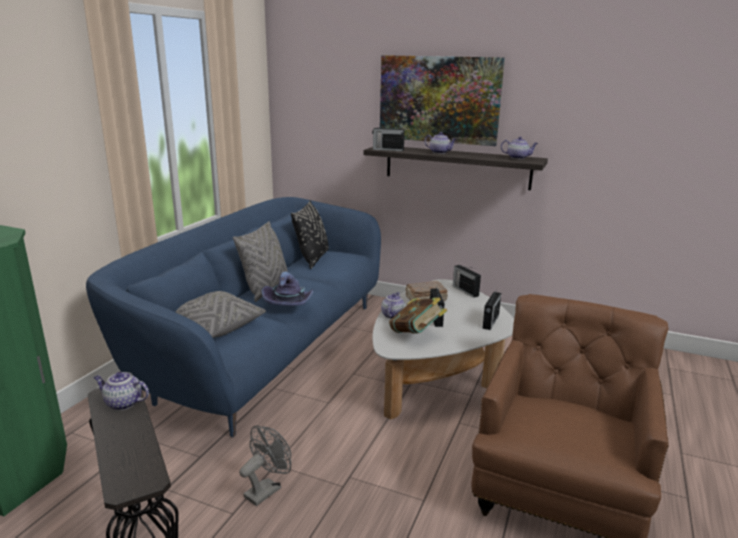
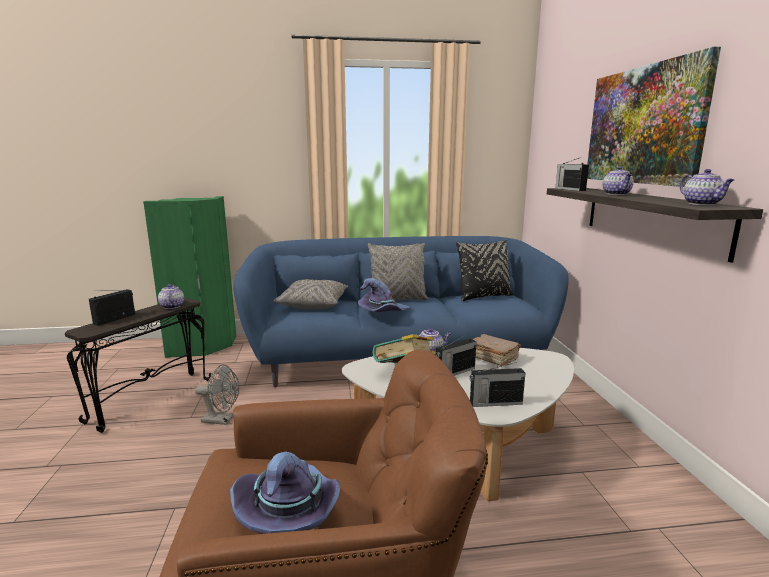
camera: 60 degrees right, 5 degrees down
(465, 290) = (555, 372): radio -> radio (115, 319)
(576, 422) = (290, 510): none -> purple hat

